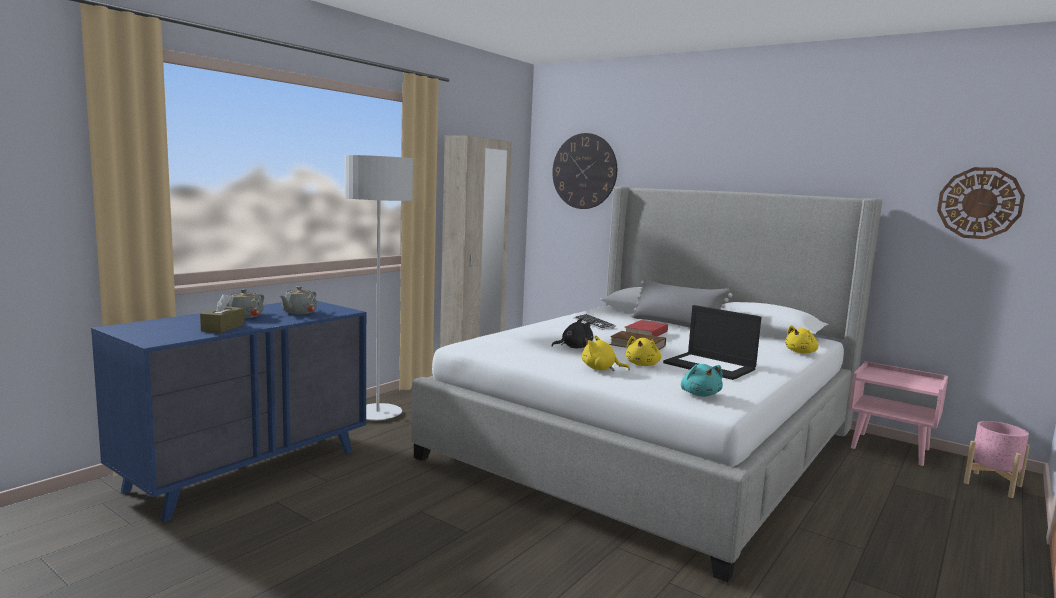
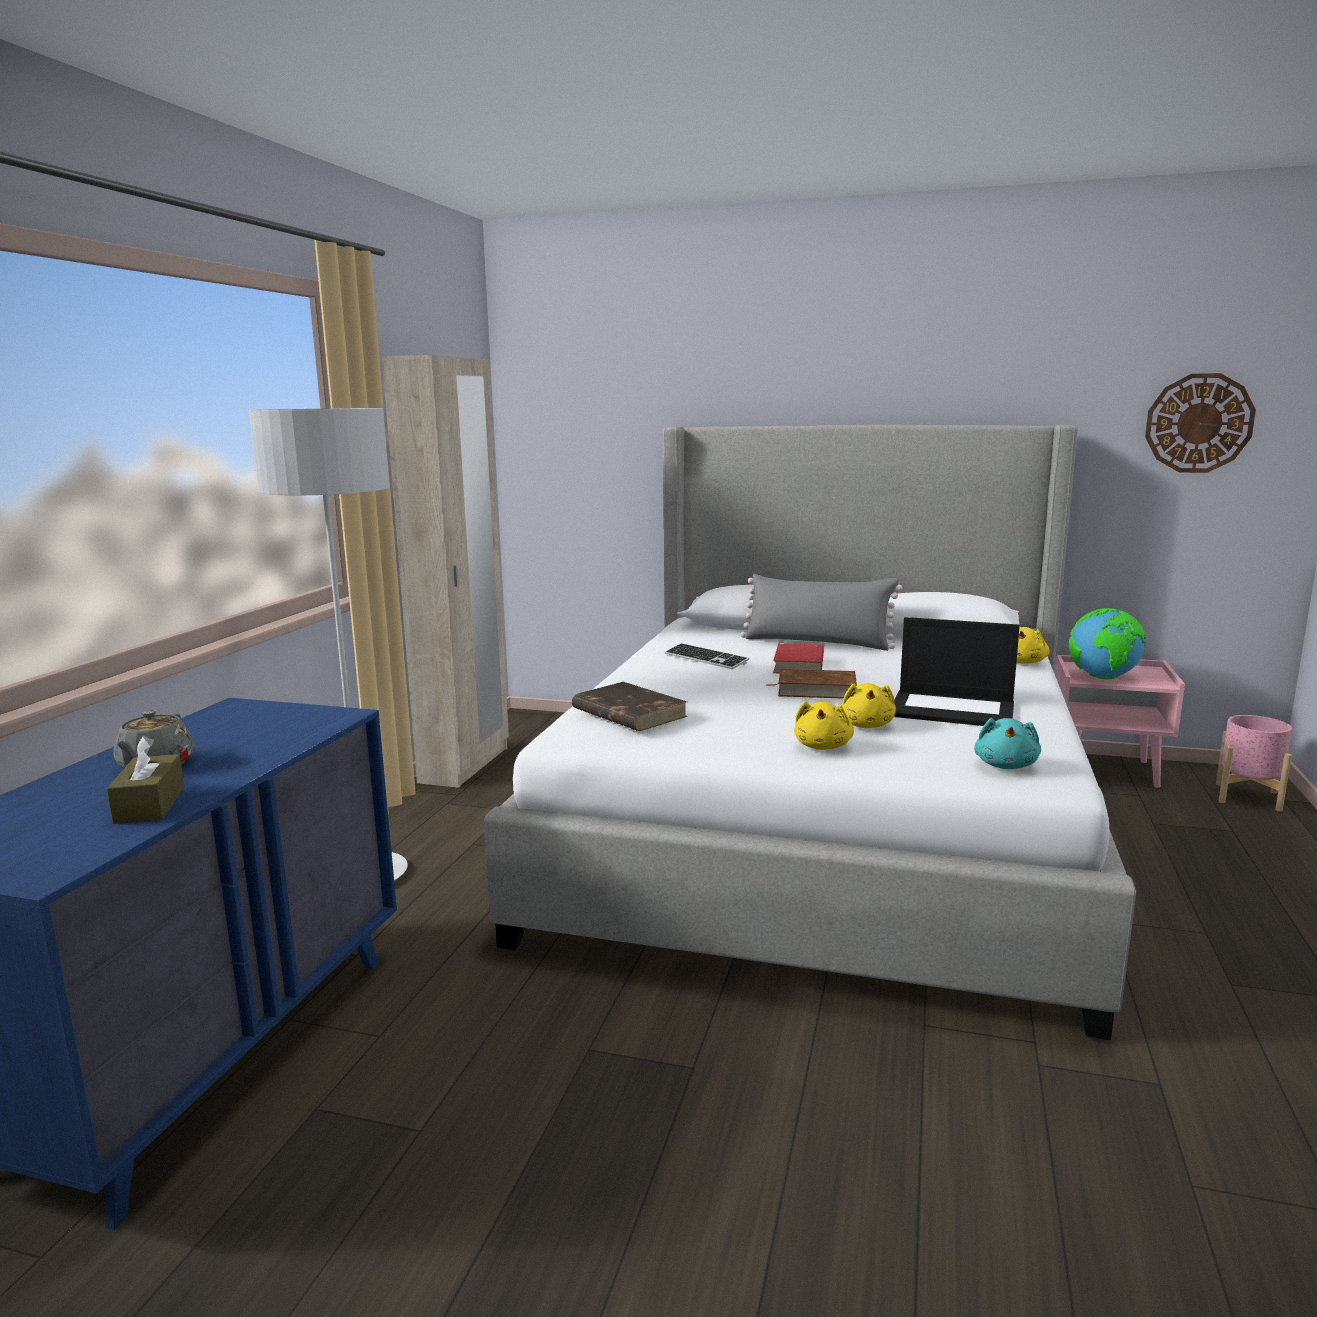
camera: 20 degrees left, 5 degrees up
(298, 312) = (256, 735): grey teapot -> none
(510, 338) = (628, 712): none -> brown book
(574, 347) = (737, 711): black plush toy -> none
(584, 171) = (597, 403): wall clock -> none
(601, 369) = (823, 746): yellow plush toy -> yellow plush toy turned 75 degrees counterclockwise
(700, 394) = (1006, 765): turquoise plush toy -> turquoise plush toy turned 45 degrees clockwise
(886, 379) = (1103, 678): none -> globe

